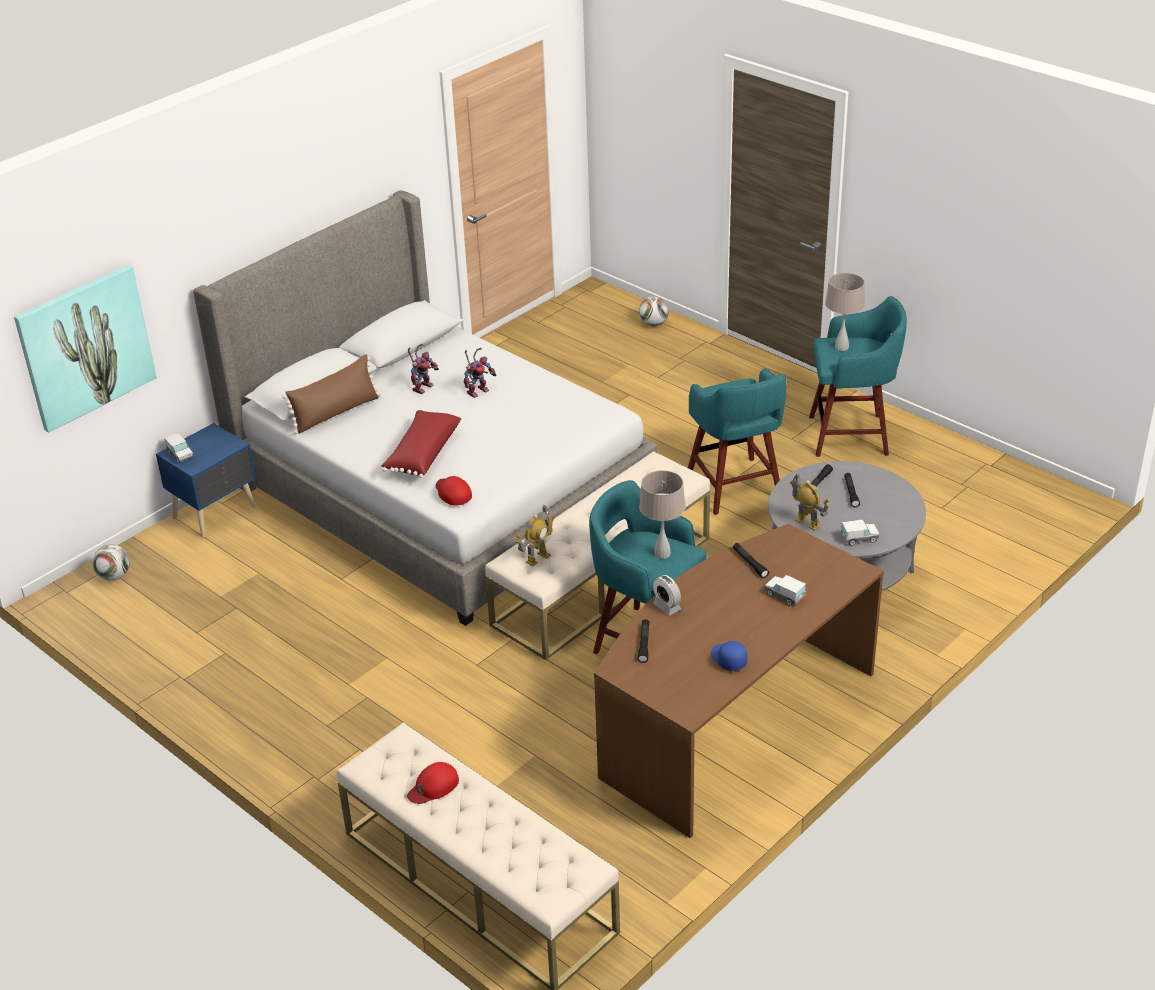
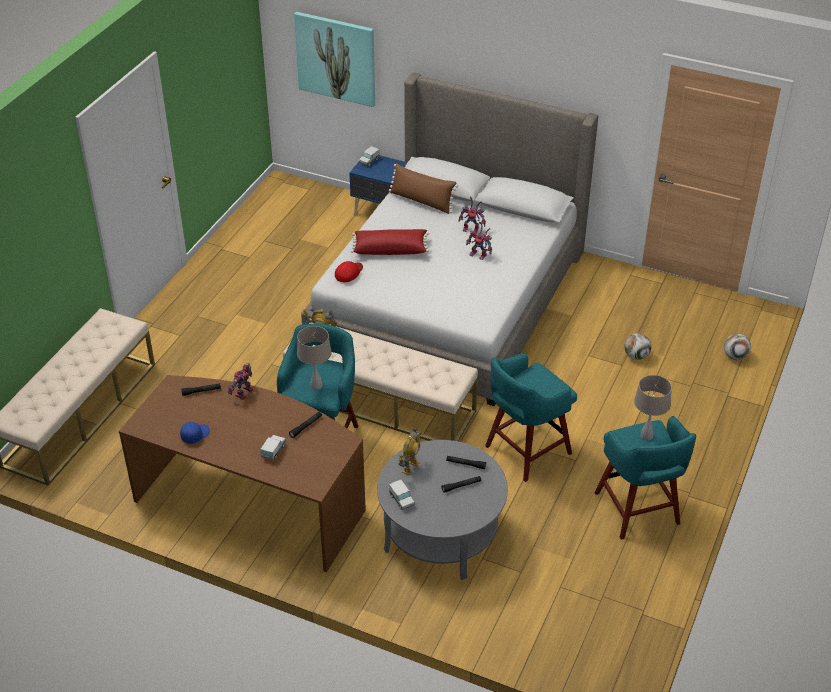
camera: 70 degrees right, 5 degrees up
(114, 576) = (303, 193): football -> football (636, 356)
(433, 786) = (90, 348): red cap -> none
(667, 606) = (244, 394): alarm clock -> toy robot

